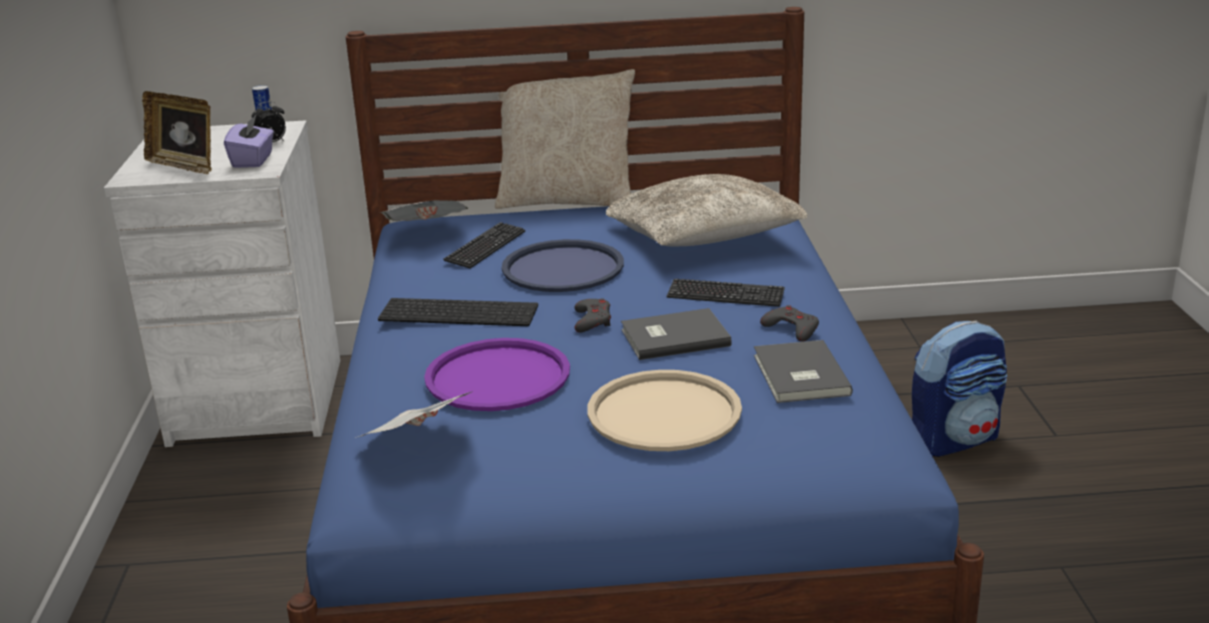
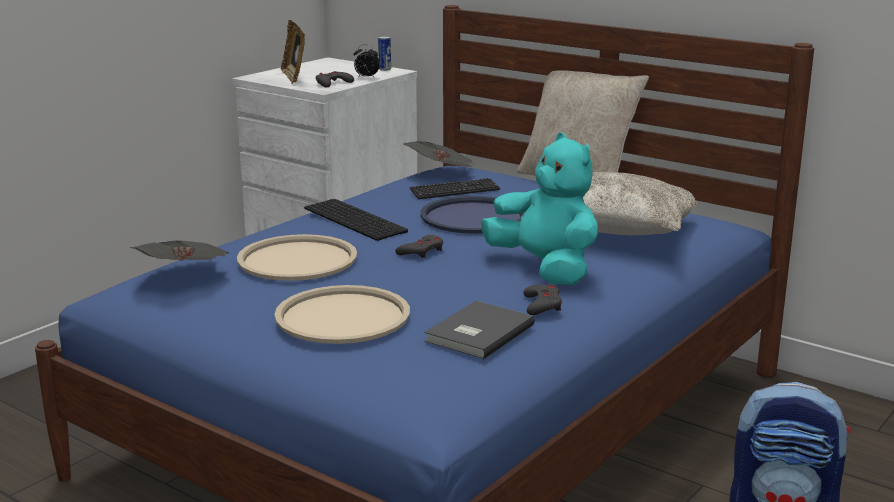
camera: 40 degrees right, 5 degrees down
(253, 160) = (333, 83): purple tissue box -> grey game controller
(497, 377) = (297, 260): purple tray -> beige tray
(673, 337) = (448, 279): grey book -> none
(725, 295) = (545, 269): keyboard -> turquoise plush toy

